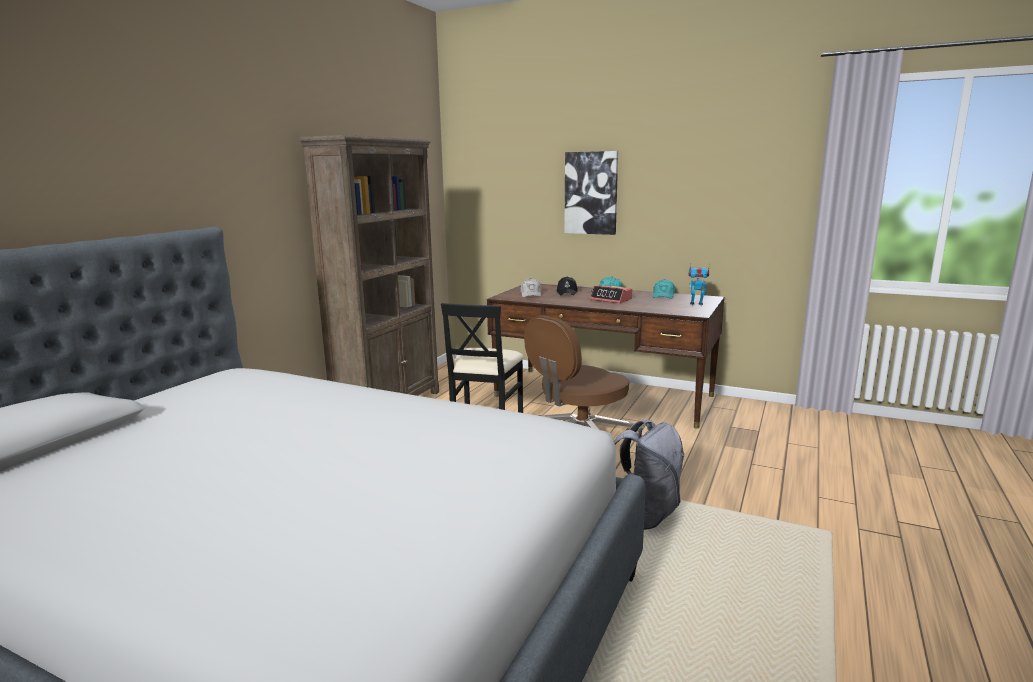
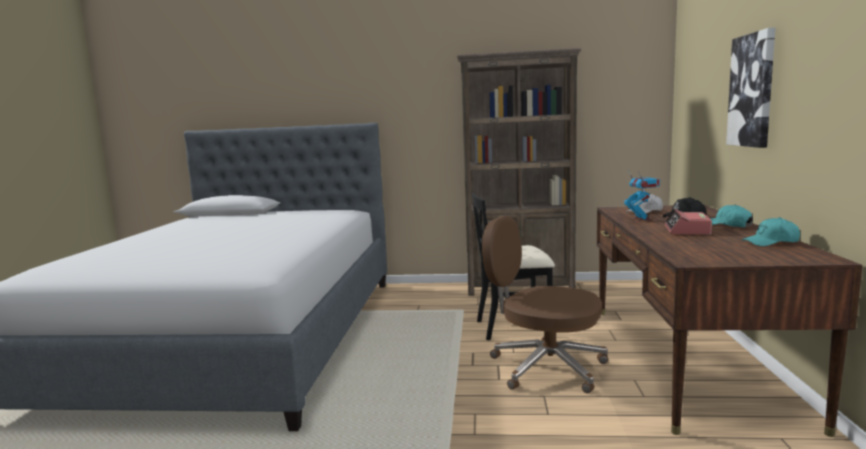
camera: 70 degrees right, 5 degrees down
(644, 516) = (404, 424): grey backpack -> none
(696, 305) = (747, 257): toy robot -> toy robot (641, 219)

